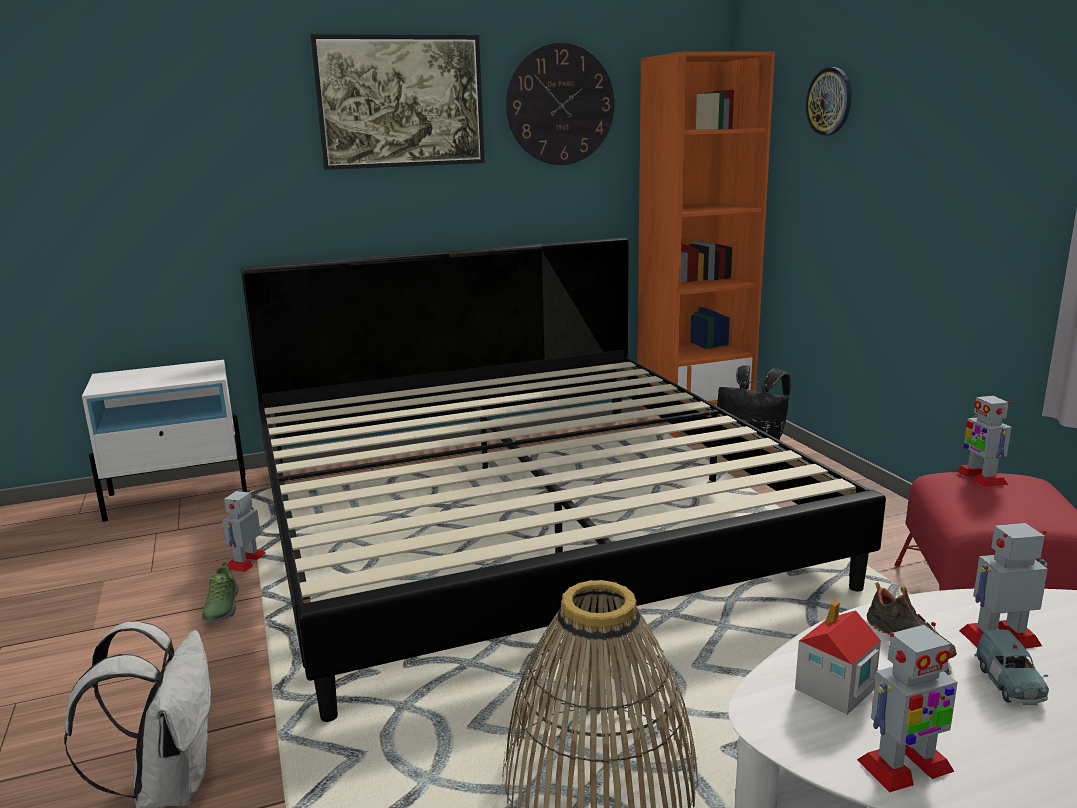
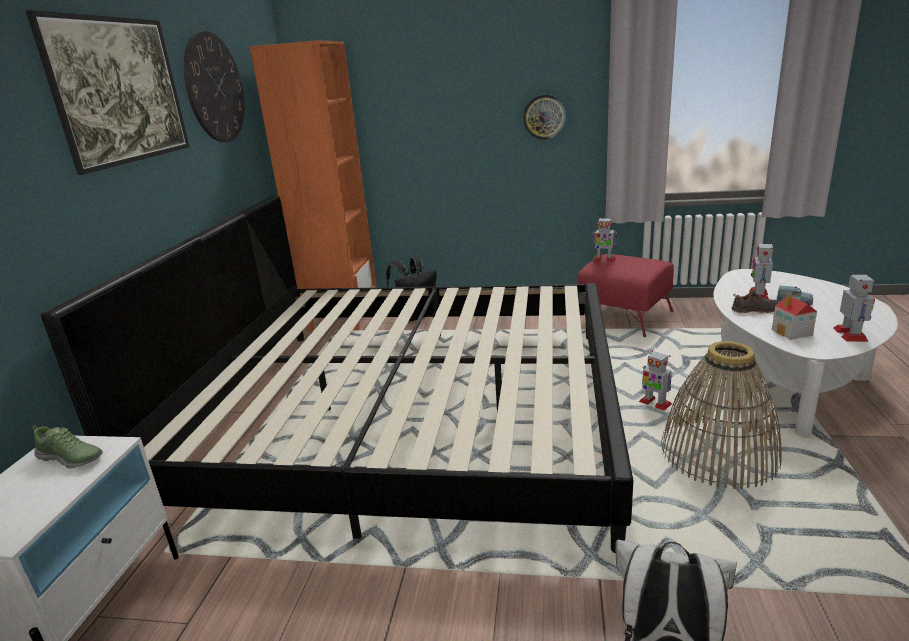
camera: 60 degrees left, 5 degrees up
(221, 607) = (404, 599): shoe -> shoe (71, 458)
(246, 561) = (326, 571): toy robot -> toy robot (654, 404)
(829, 101) = (400, 75): wall clock -> wall clock (544, 117)

